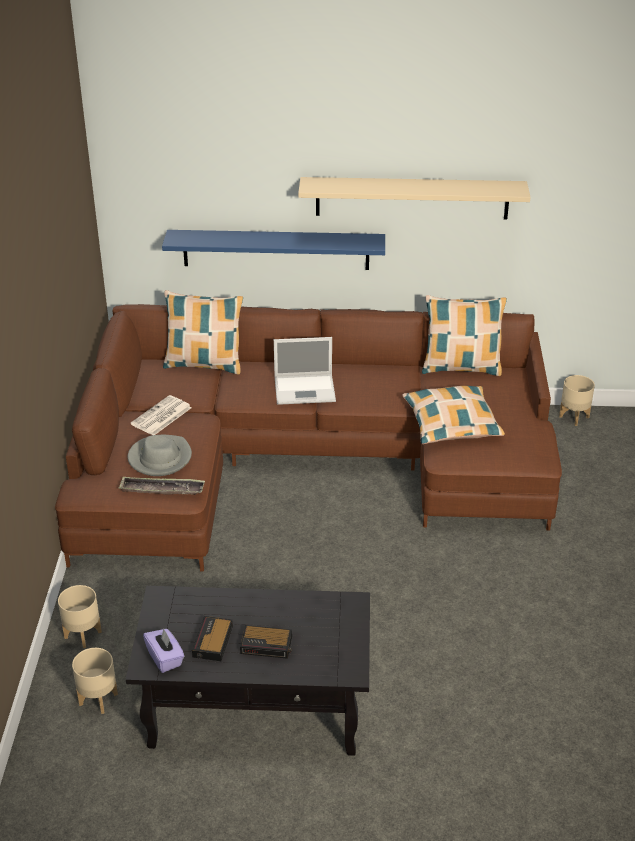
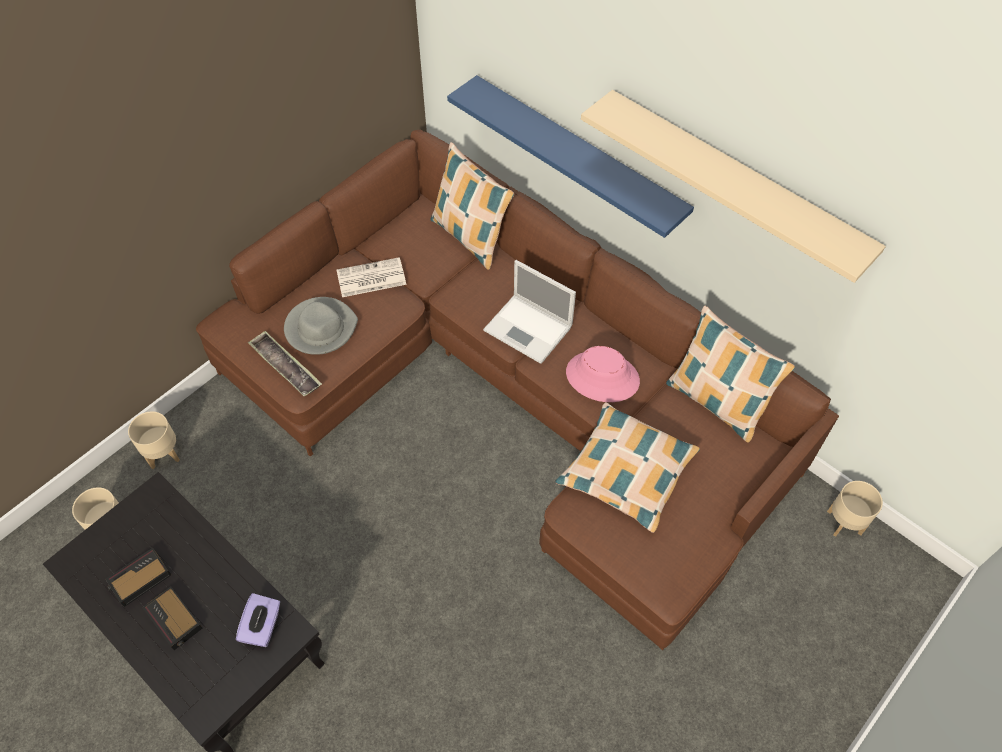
camera: 40 degrees right, 20 degrees up
(165, 658) = (89, 566): purple tissue box -> purple tissue box (263, 627)
(381, 389) = (602, 377): none -> pink hat

